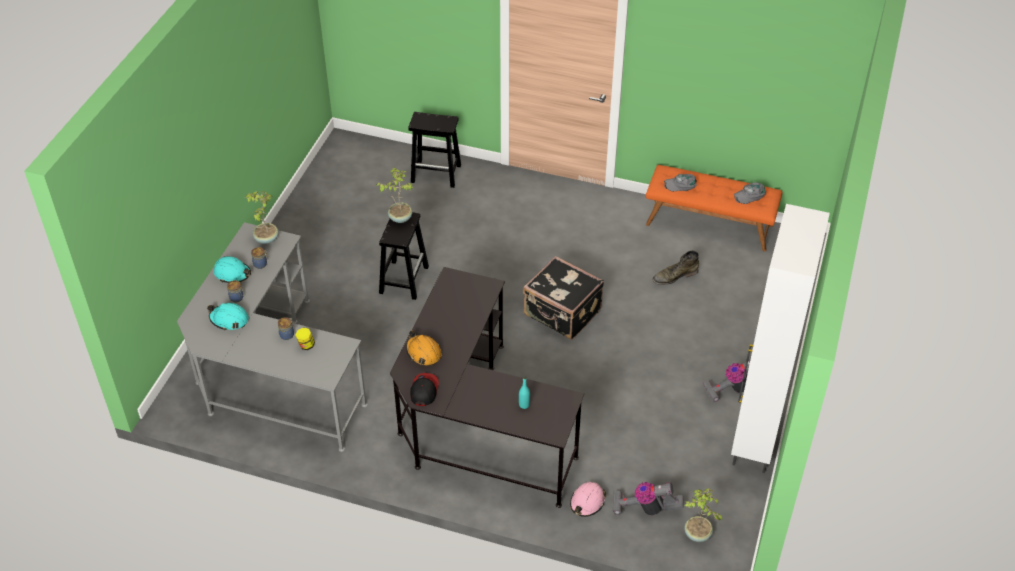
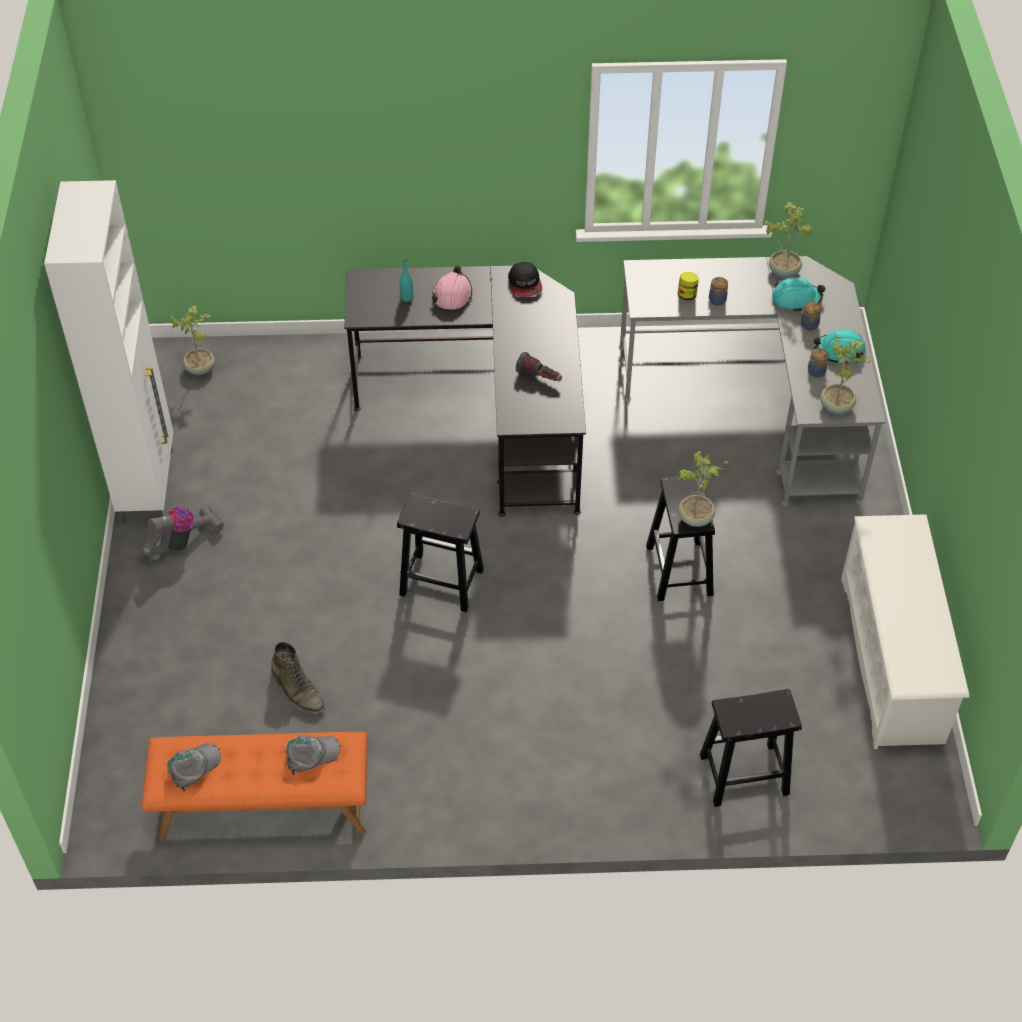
camera: 160 degrees right, 5 degrees up
(219, 345) = (783, 270): none -> potted plant
(314, 202) = (892, 659): none -> white shoe rack
(423, 352) = (549, 322): orange hard hat -> none
(454, 312) = (539, 377): none -> flashlight
(562, 314) = (440, 582): black suitcase -> black stool
(587, 502) = (328, 367): pink hard hat -> pink hard hat (452, 295)
(645, 508) = (263, 378): vacuum cleaner -> none
(675, 276) = (298, 690): green boot -> green boot turned 90 degrees clockwise

